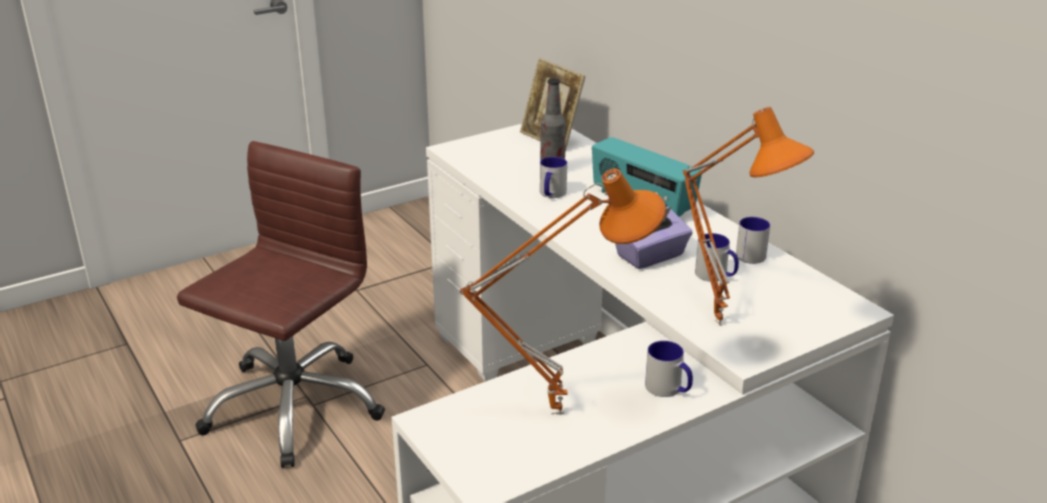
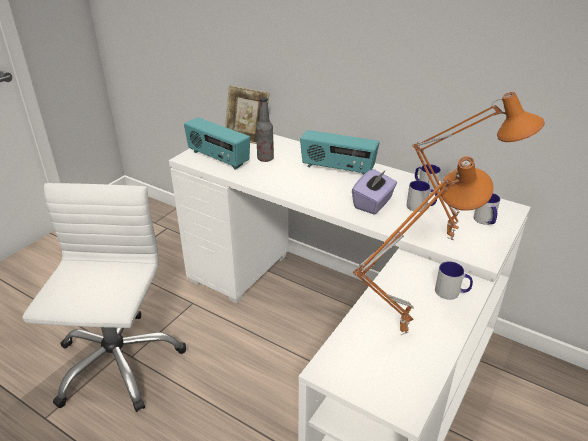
camera: 25 degrees left, 5 degrees up
(292, 406) = (117, 362): brown office chair -> white office chair
(489, 157) = (218, 158): none -> radio
(551, 194) = (278, 175): mug -> mug (485, 221)

